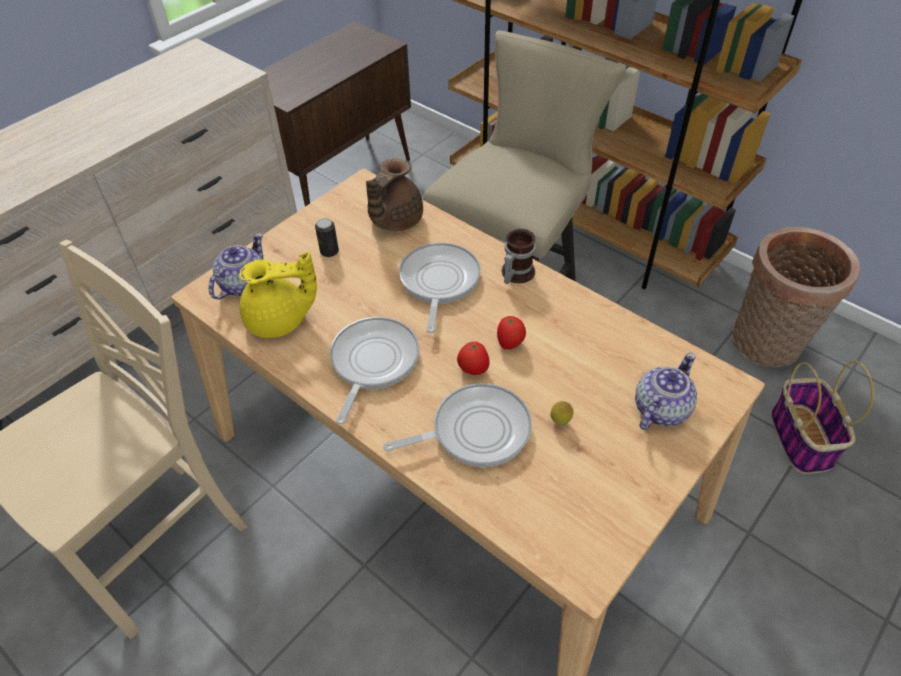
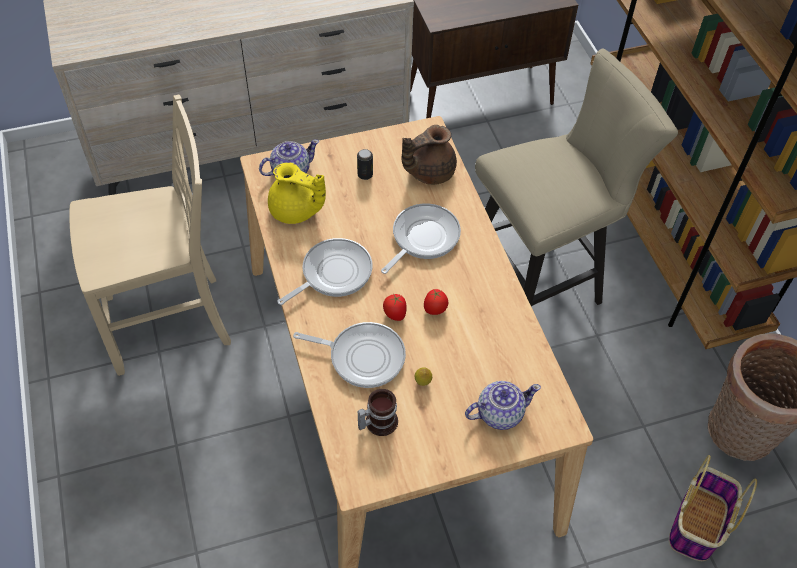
camera: 30 degrees right, 5 degrees up
(515, 273) = (483, 259): mug -> mug (378, 421)

